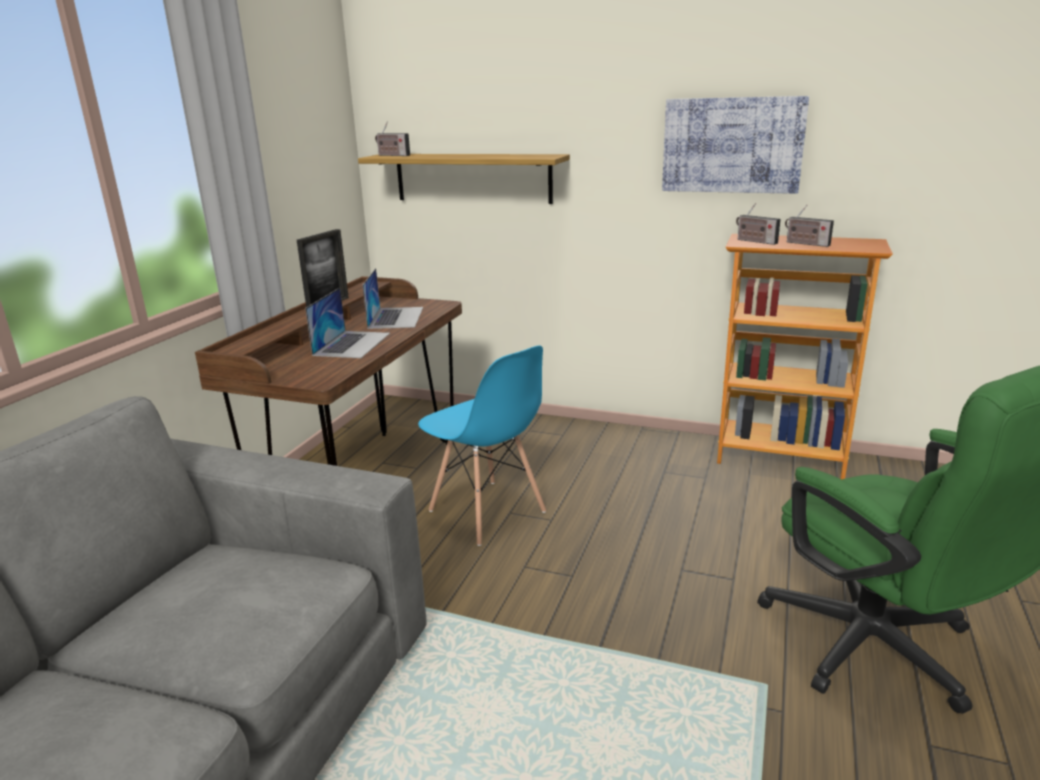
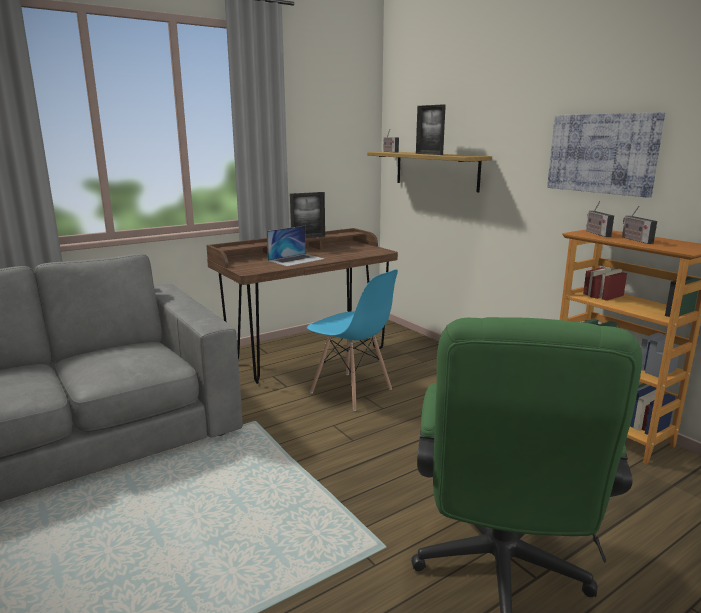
camera: 35 degrees right, 5 degrees down
(396, 317) = (344, 252): laptop -> none
(477, 156) = (429, 154): none -> picture frame
(487, 512) = (351, 391): blue chair -> blue chair turned 45 degrees counterclockwise

